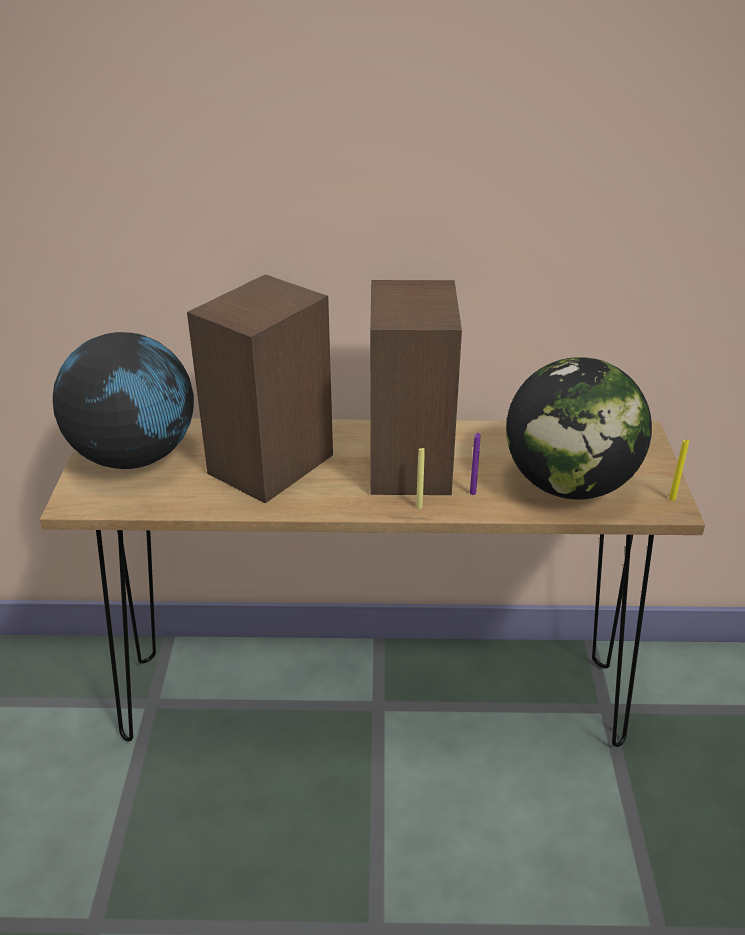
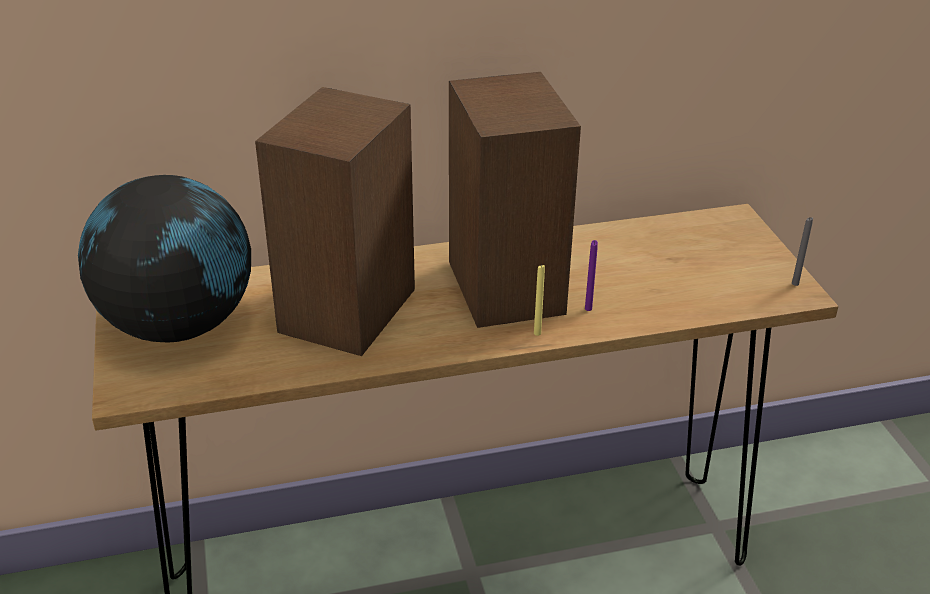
camera: 15 degrees left, 0 degrees up
(569, 485) = (685, 285): globe -> none
(672, 498) = (795, 283): yellow candle -> grey candle

